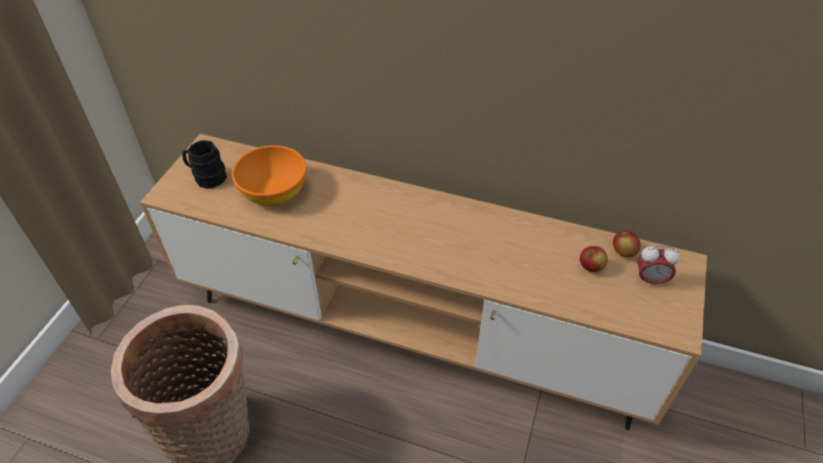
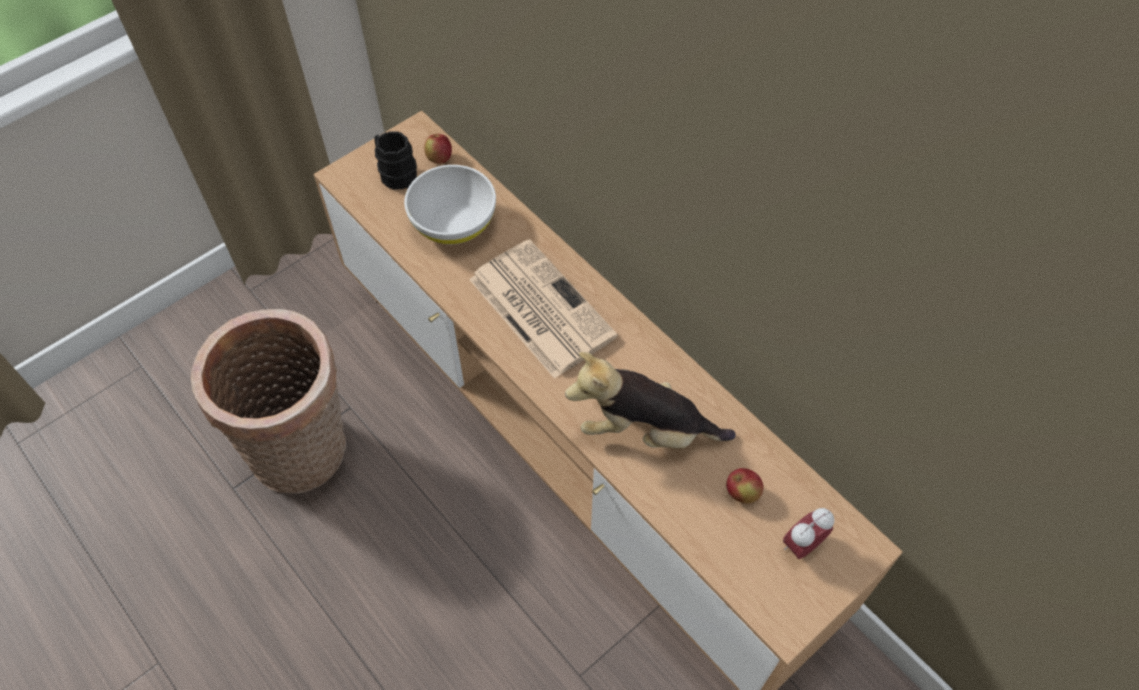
camera: 30 degrees right, 10 degrees up
(273, 191) = (453, 223): orange bowl -> white bowl
(373, 217) = (539, 307): none -> newspaper
(502, 259) = (645, 430): none -> plush toy
(623, 252) = (797, 495): apple -> apple (439, 158)
(650, 280) = (802, 545): alarm clock -> alarm clock turned 105 degrees clockwise

